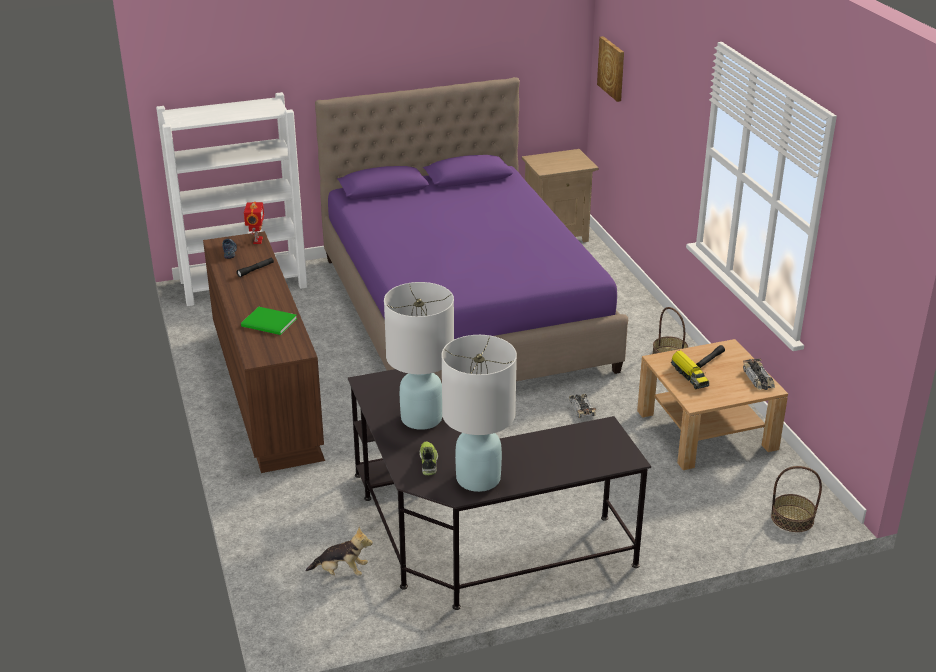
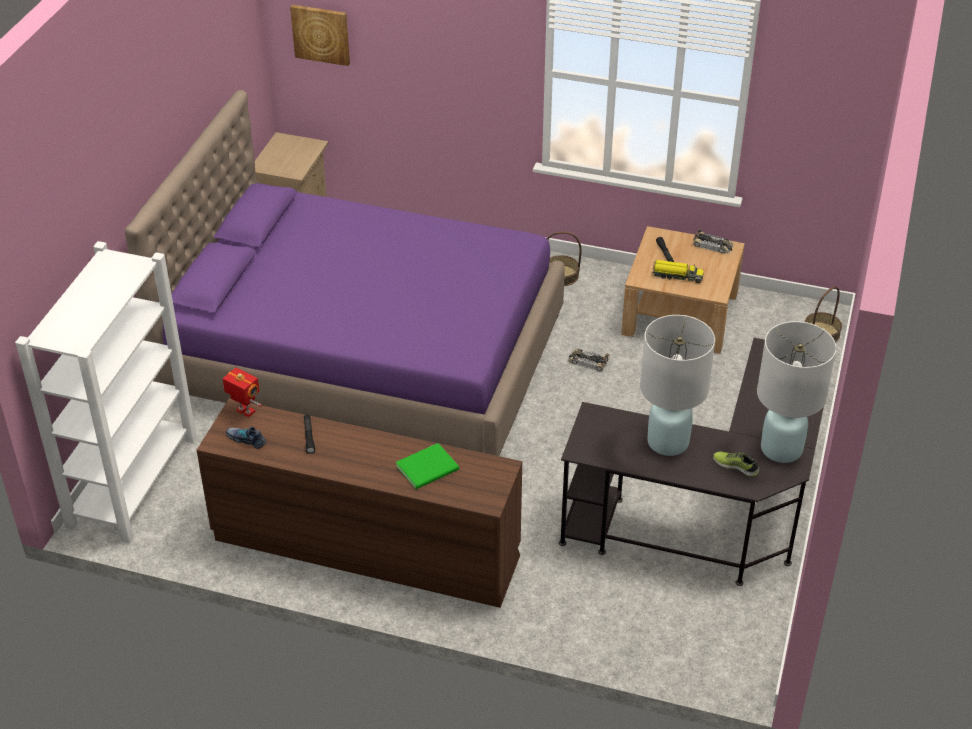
camera: 55 degrees left, 10 degrees up
(341, 571) = (690, 613): plush toy -> none

